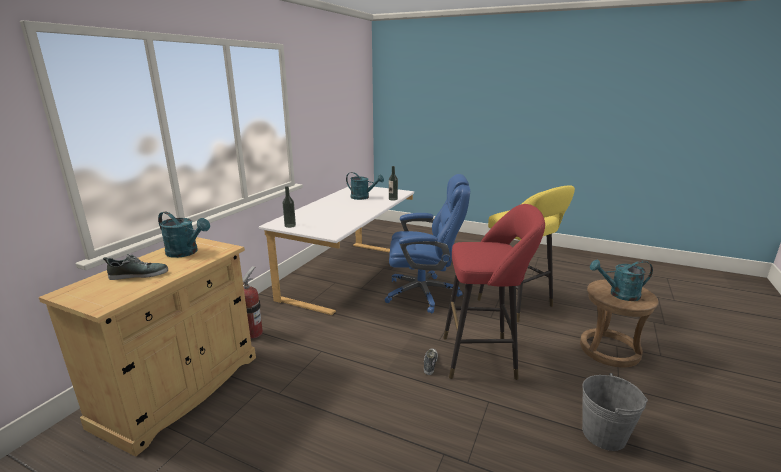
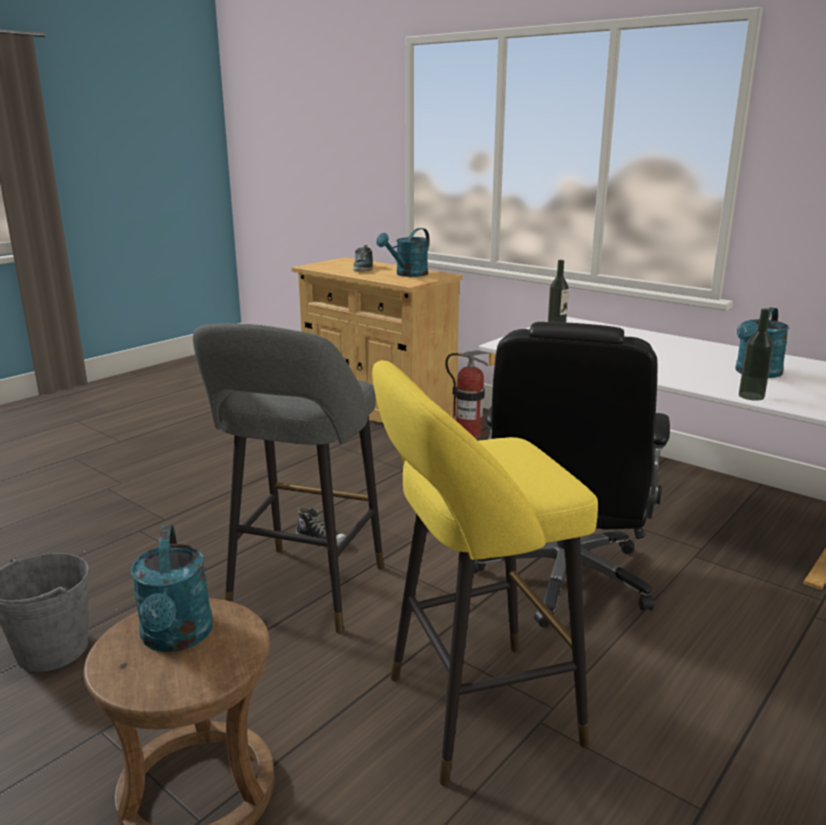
camera: 105 degrees right, 0 degrees up
(423, 293) = (562, 578): blue office chair -> black office chair
(483, 357) = (303, 593): red stool -> grey stool
(619, 294) = (176, 638): turquoise watering can -> turquoise watering can turned 150 degrees clockwise

